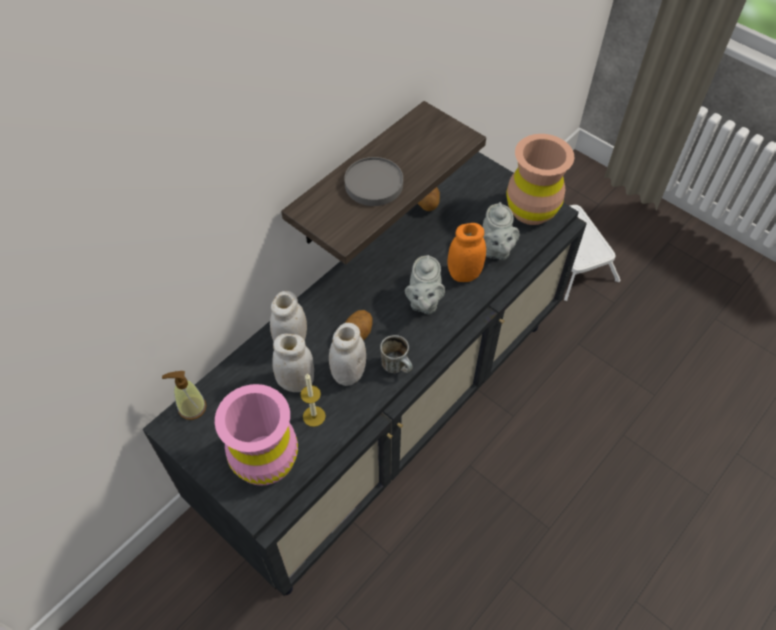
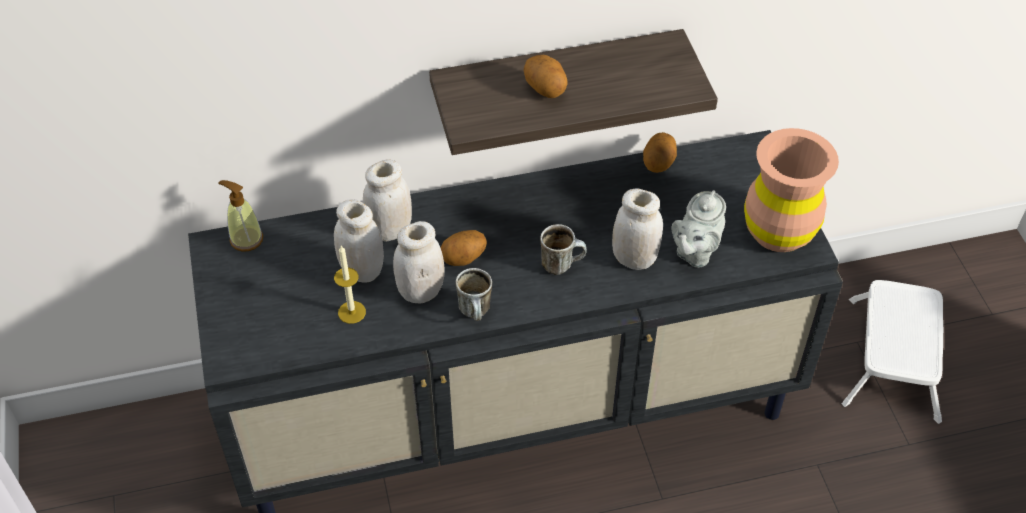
camera: 35 degrees right, 5 degrees down
(265, 460) = (272, 326): pink vase -> none
(374, 184) = (545, 89): grey plate -> potato
(423, 302) = (562, 264): grey teapot -> mug
(464, 274) = (634, 259): orange jar -> white jar

